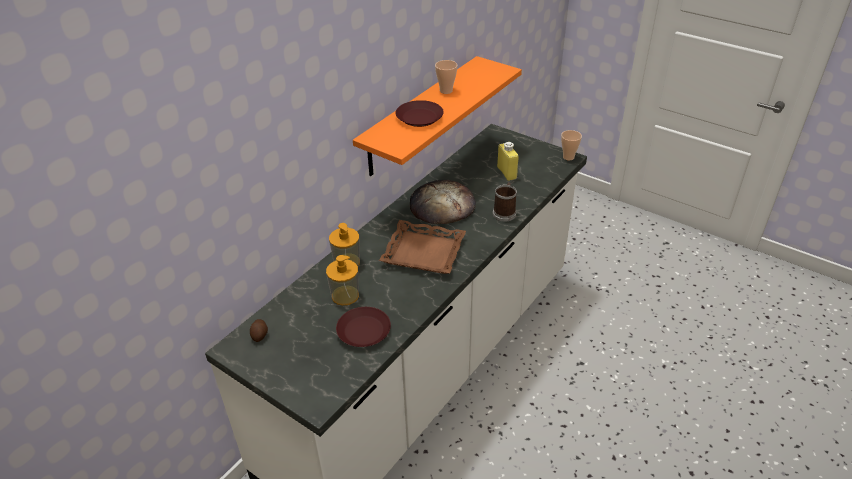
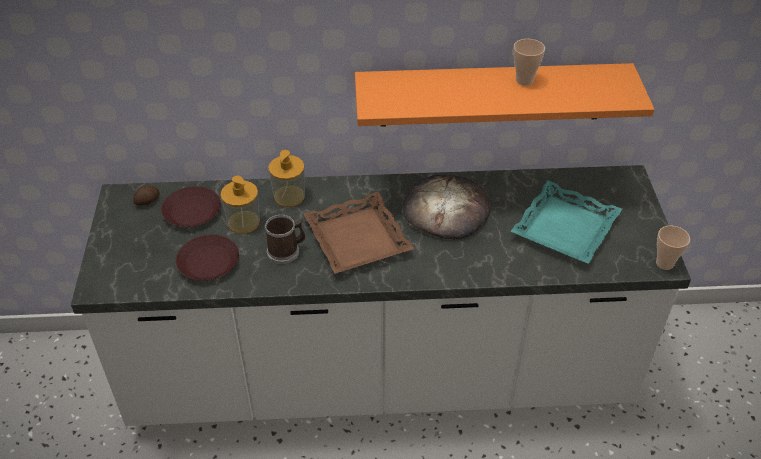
camera: 50 degrees right, 5 degrees up
(420, 118) = (447, 91): brown plate -> brown plate (192, 212)
(505, 212) = (491, 264): mug -> mug (286, 251)
(506, 173) = (564, 228): yellow bottle -> turquoise tray

